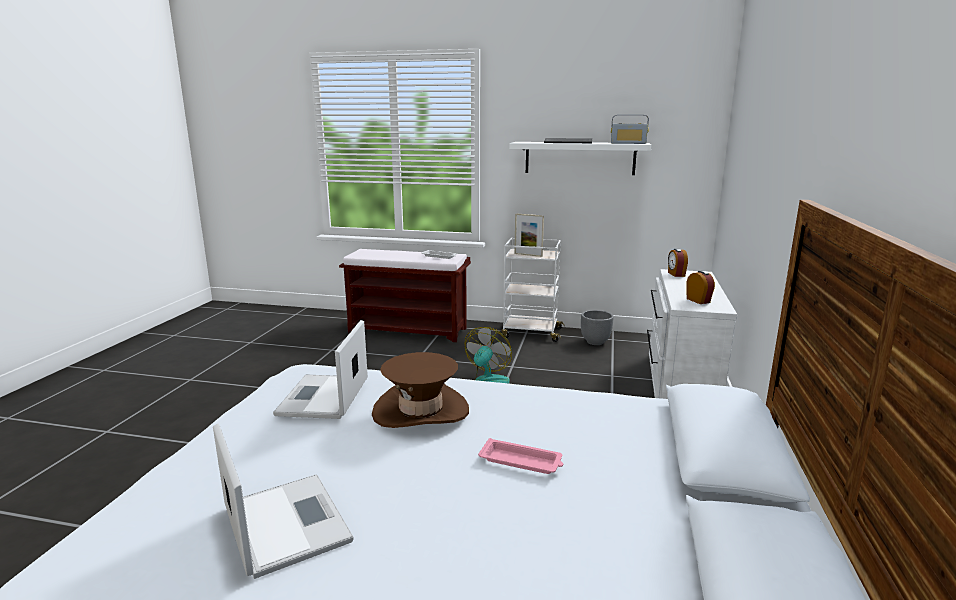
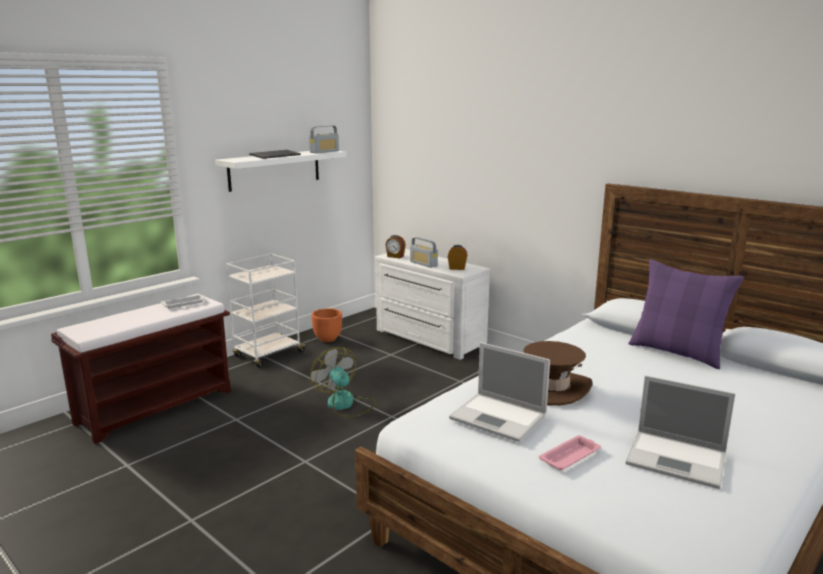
camera: 60 degrees left, 0 degrees up
(285, 522) = (678, 459): laptop -> laptop turned 150 degrees counterclockwise
(522, 461) = (637, 376): pink tray -> pink tray (570, 456)
(528, 255) = (263, 275): picture frame -> none
(595, 342) = (327, 339): grey planter -> orange planter
(664, 486) = (677, 352): none -> purple pillow
(679, 287) = (423, 264): none -> radio

